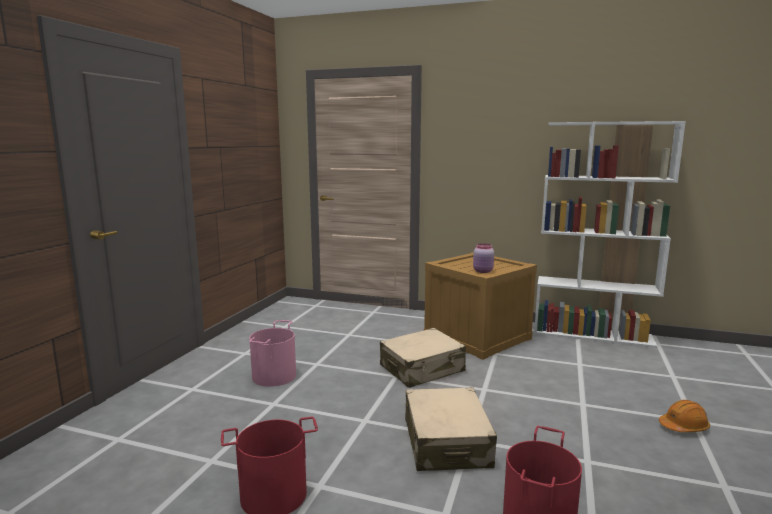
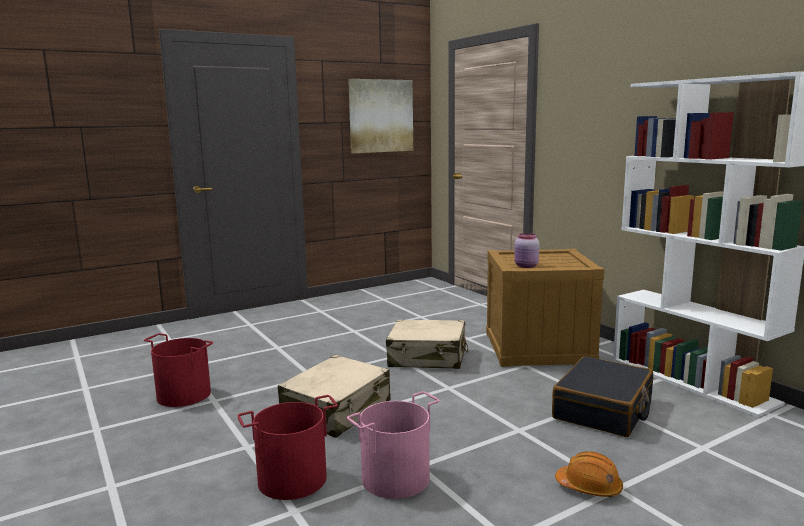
camera: 40 degrees right, 0 degrees up
(249, 140) = (381, 116): none -> picture
(275, 376) = (310, 331): pink bucket -> pink bucket (396, 478)
(593, 370) = (603, 410): none -> black suitcase

